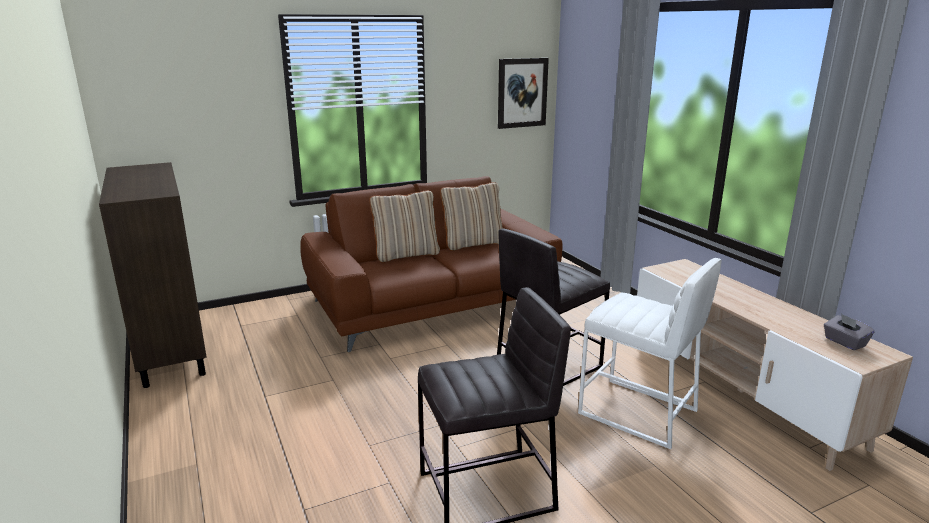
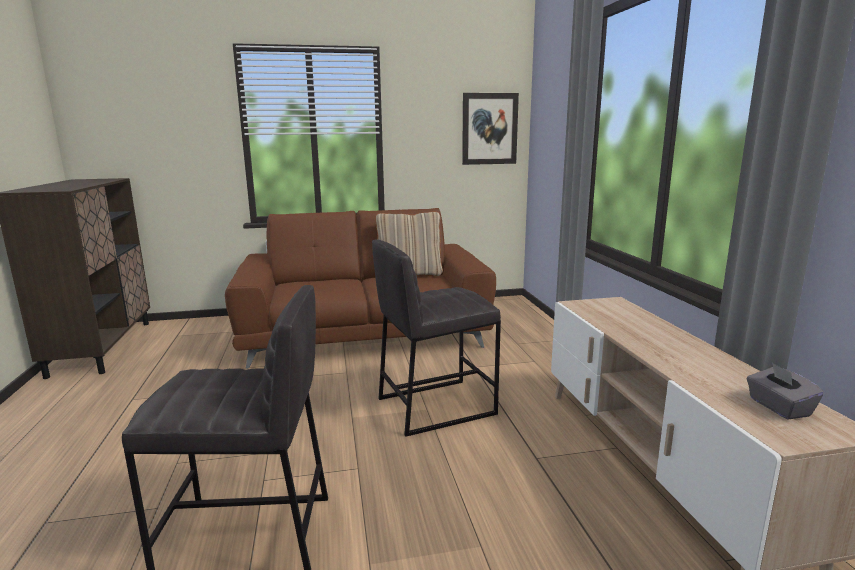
camera: 15 degrees right, 5 degrees down
(406, 255) = (334, 279): beige pillow -> none
(638, 412) = (504, 473): white stool -> none

